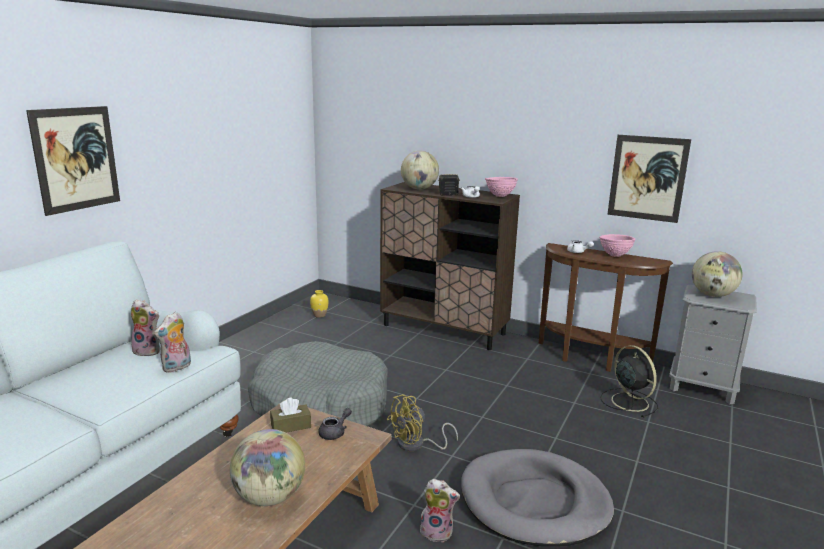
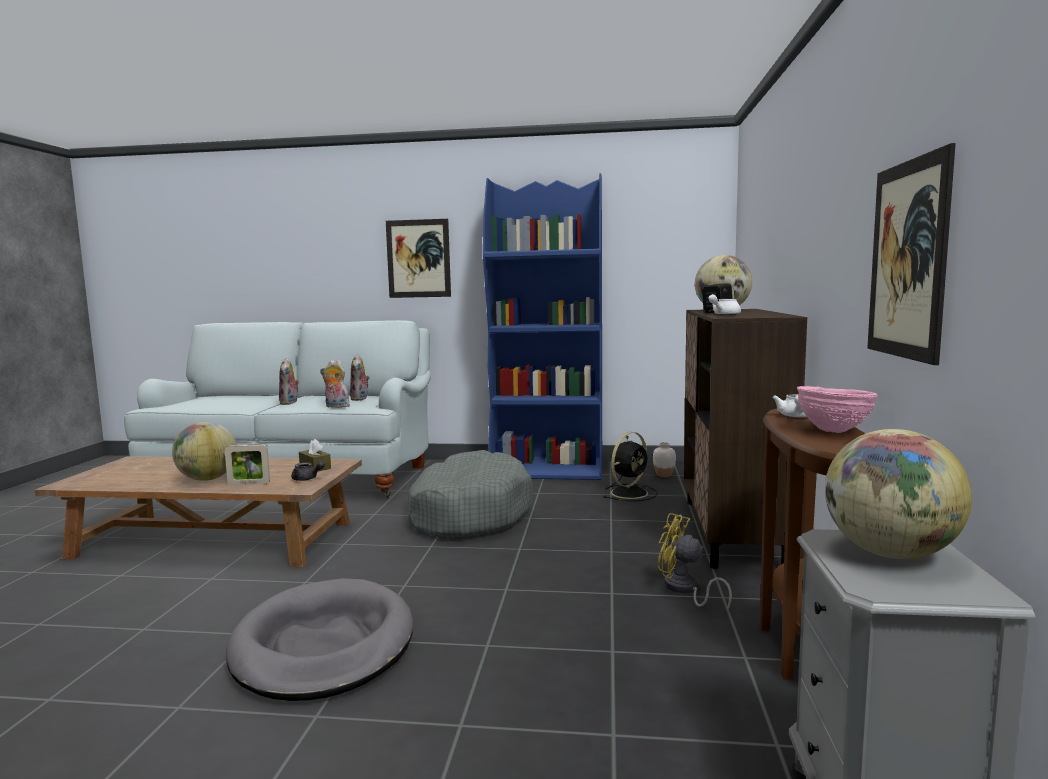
camera: 70 degrees right, 10 degrees down
(247, 348) = (548, 470): none -> blue bookcase
(319, 315) = (664, 475): yellow vase -> white vase
(321, 467) = (249, 484): none -> picture frame
(416, 445) = (416, 565): yellow fan -> yellow fan (685, 589)
(437, 532) = (262, 599): plush toy -> plush toy (290, 403)
(500, 196) = (765, 316): pink bowl -> none
(628, 401) = (675, 707): black fan -> black fan (630, 493)

